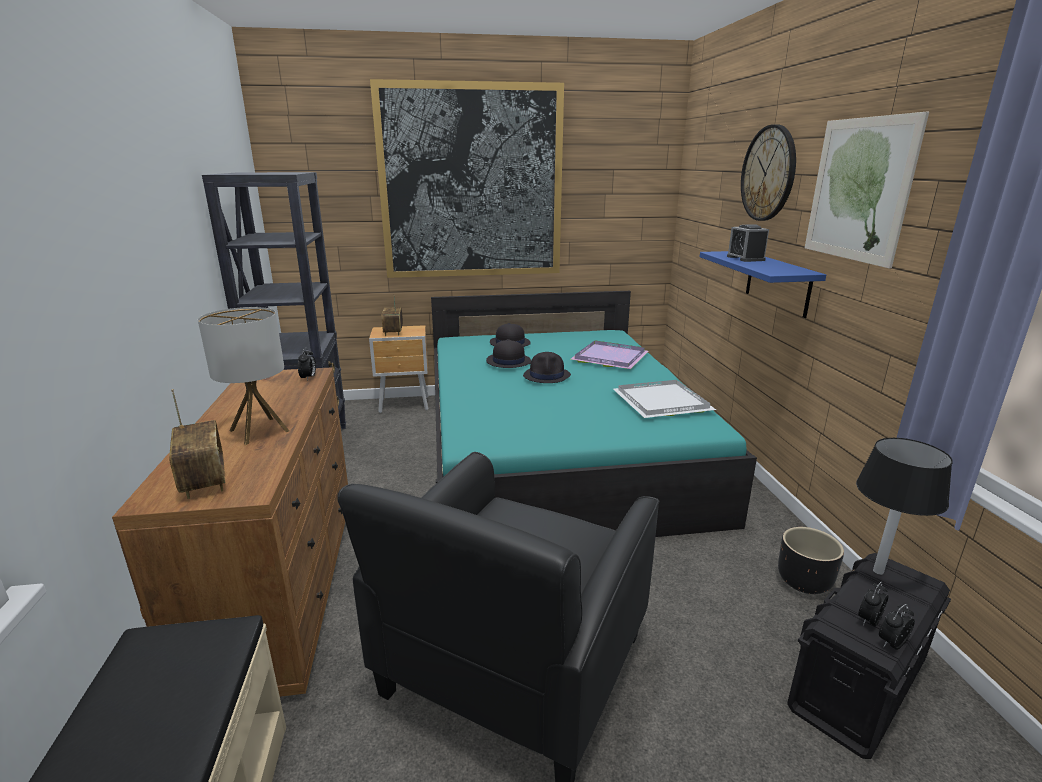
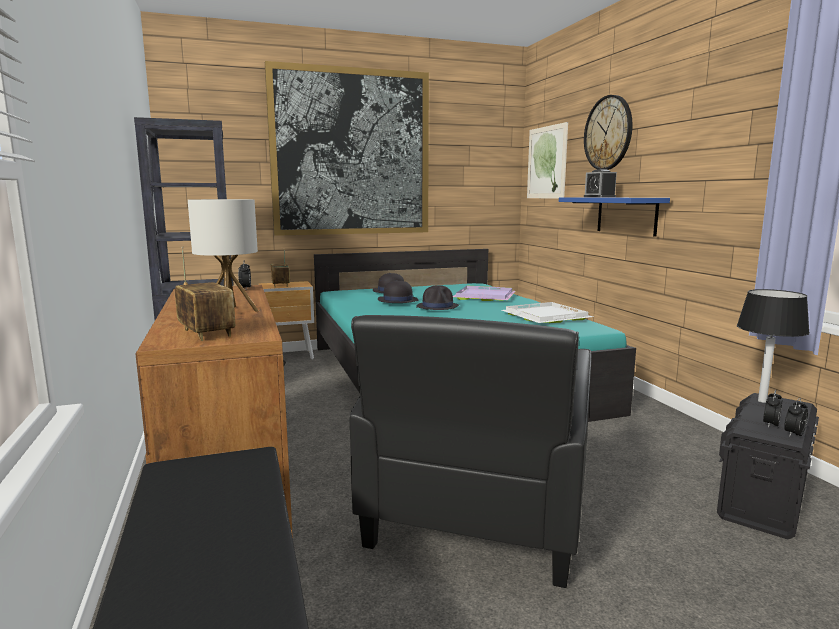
camera: 10 degrees left, 10 degrees down
(804, 583) = (693, 443): black planter -> none
(859, 190) = (689, 128): picture -> picture (546, 162)

